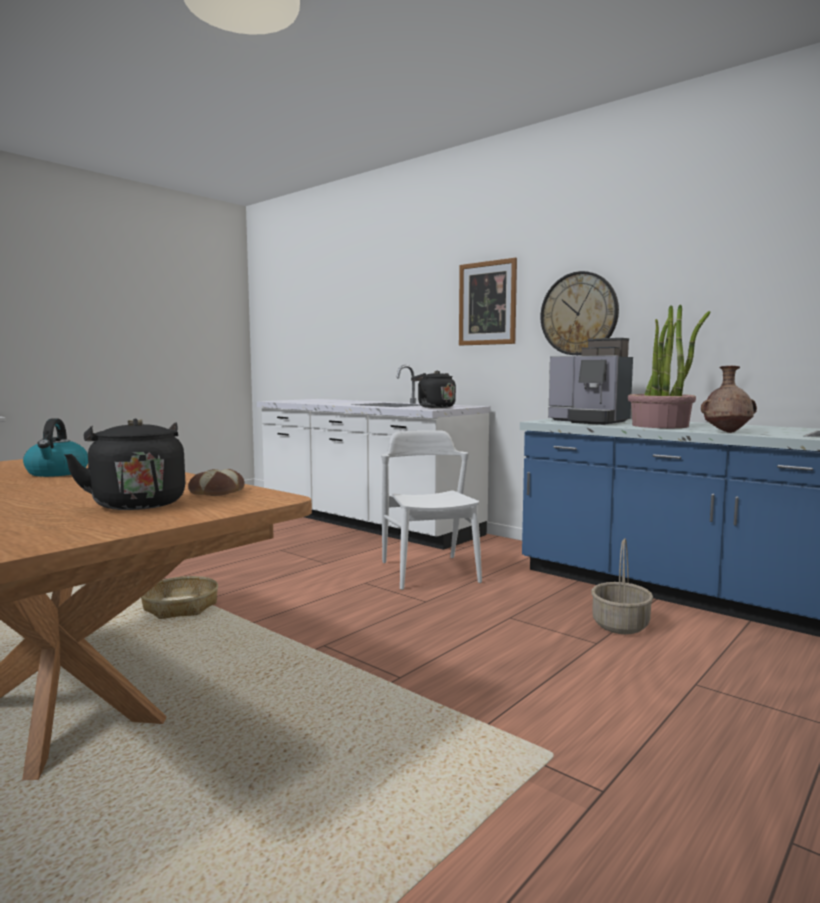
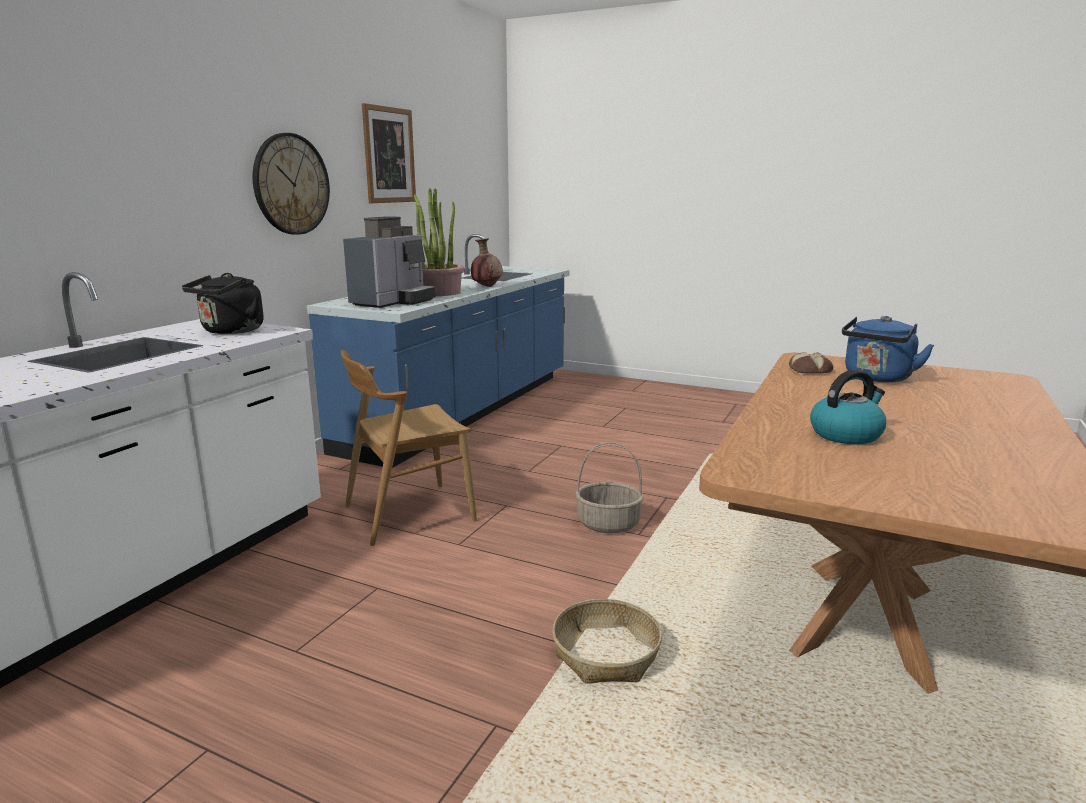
camera: 105 degrees left, 10 degrees up
(136, 503) = (876, 378): black kettle -> blue kettle
(429, 572) = (408, 513): white chair -> brown chair
(487, 303) = (172, 159): picture -> picture (389, 155)
(621, 625) = (524, 439): basket -> basket (609, 523)

